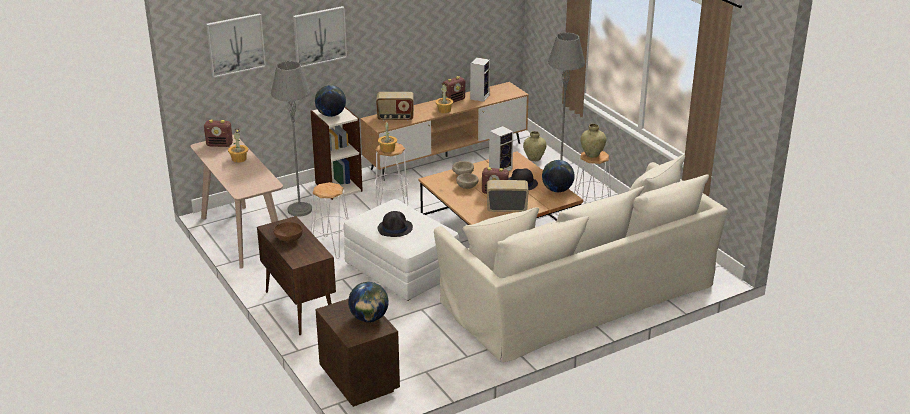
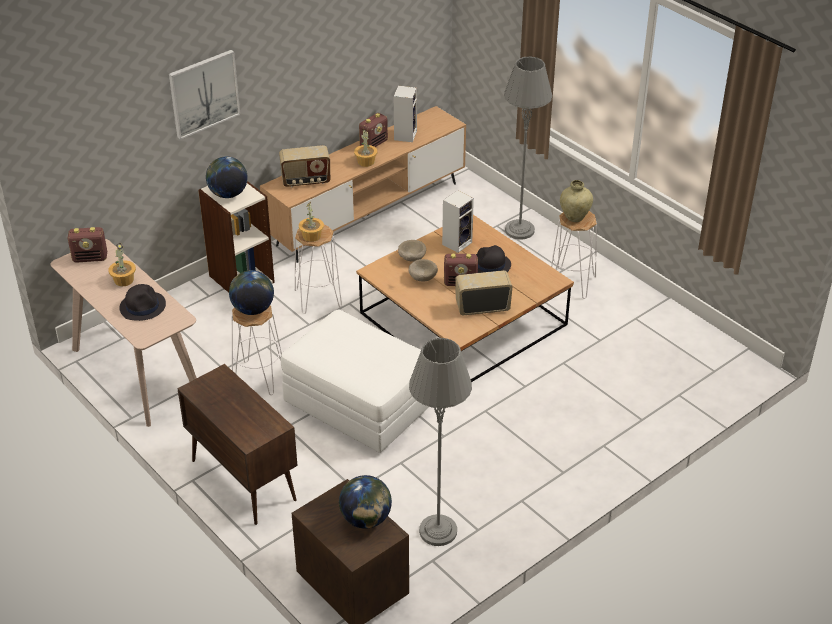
camera: 10 degrees left, 10 degrees up
(235, 44) = (98, 124): picture -> none
(288, 239) = (225, 404): brown bowl -> none
(299, 210) = (200, 322): grey floor lamp -> grey floor lamp (438, 531)
(395, 228) = (352, 360): black hat -> black hat (143, 306)
(534, 158) = (480, 206): beige vase -> none
(557, 190) = (538, 270): globe -> globe (253, 309)
(577, 292) = (587, 411): beige sofa -> none

